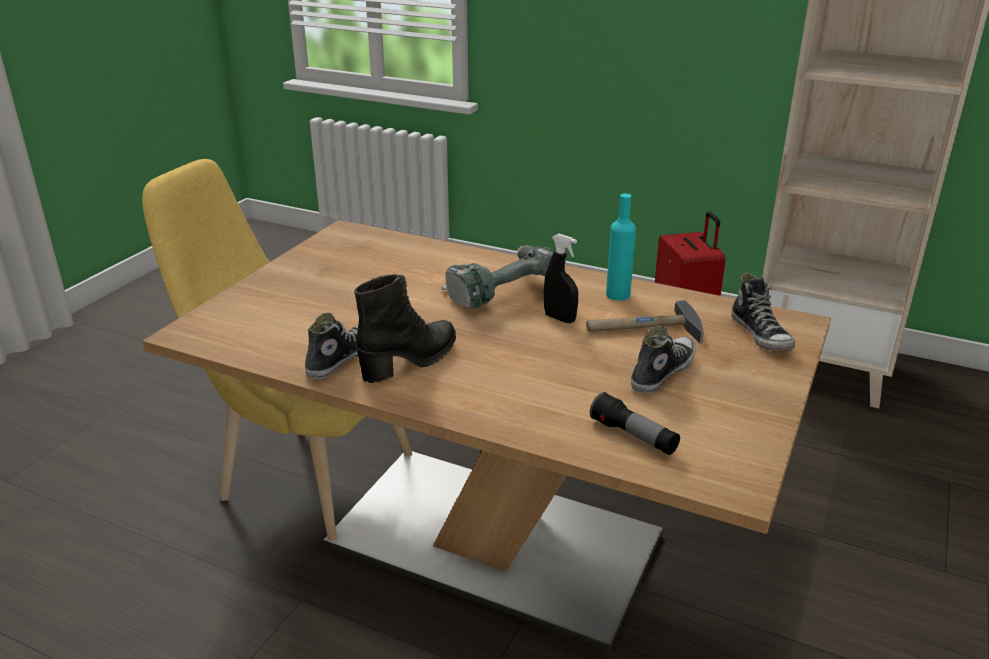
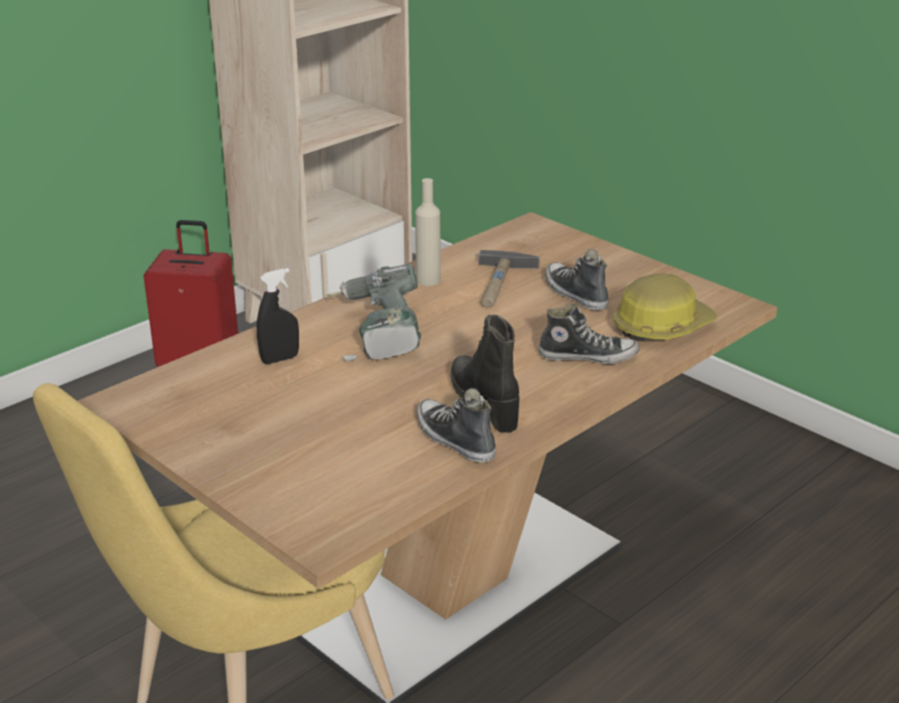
camera: 70 degrees left, 0 degrees up
(559, 318) = (453, 315): black spray bottle -> black spray bottle (280, 359)
(618, 294) = (428, 280): turquoise bottle -> beige bottle
(633, 436) = (661, 327): flashlight -> hard hat
(761, 335) = (541, 242): shoe -> shoe (588, 356)

